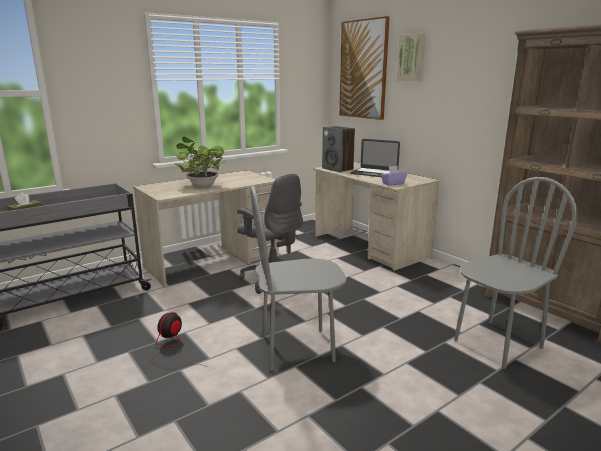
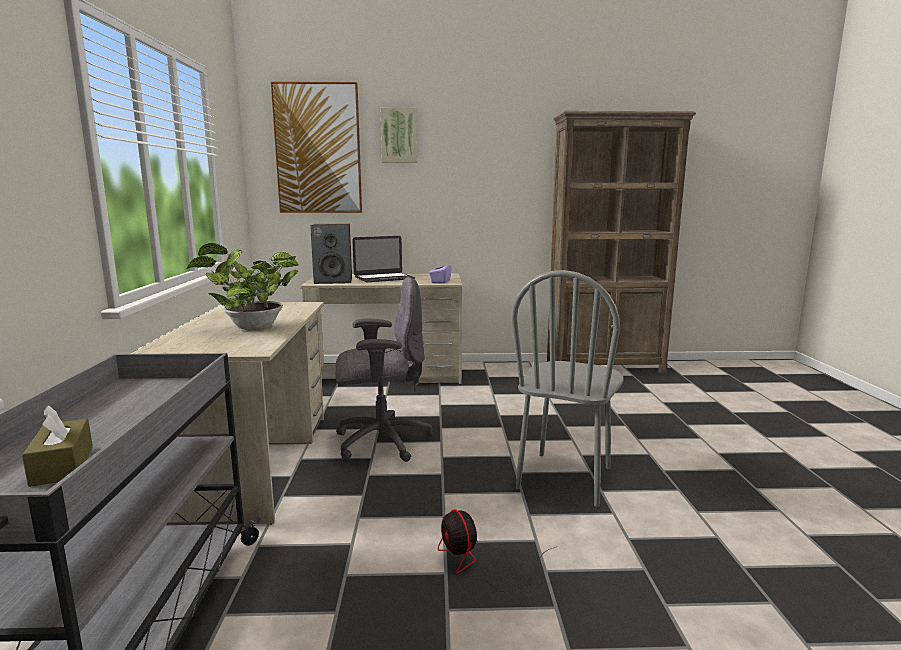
camera: 55 degrees left, 5 degrees down
(497, 344) = (636, 398): grey chair -> none

